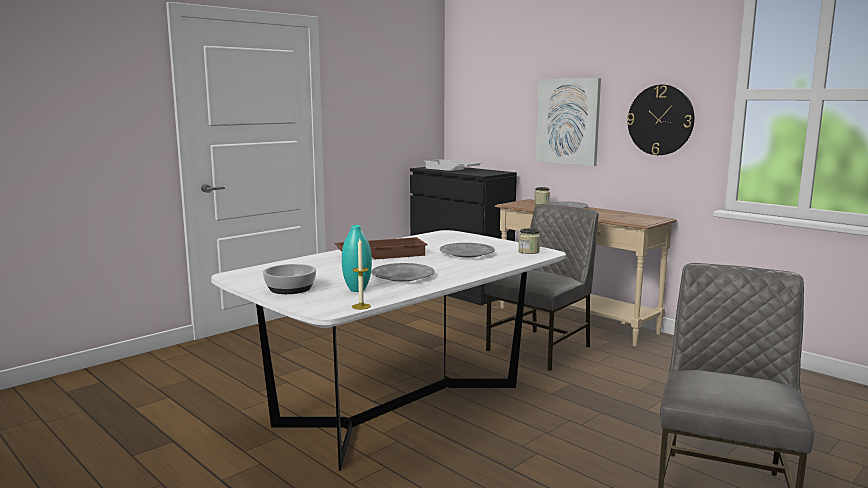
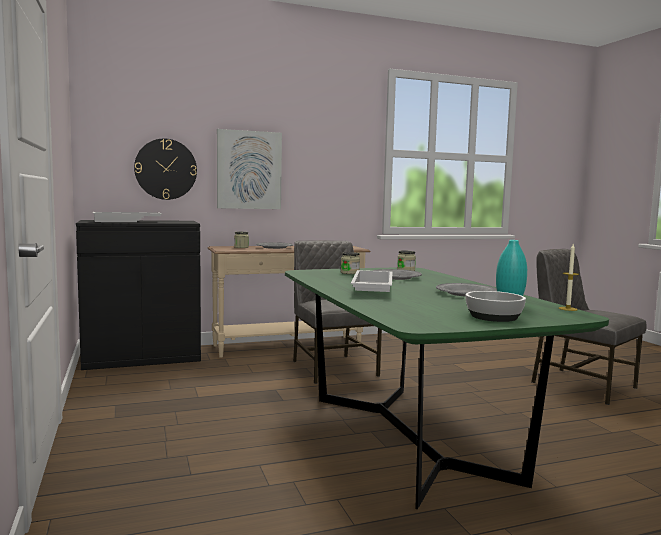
camera: 65 degrees left, 5 degrees down
(381, 254) = (371, 289): brown tray -> white tray
(402, 406) = (408, 437): white dining table -> green dining table
(467, 242) = (350, 273): none -> jar
(660, 120) = (334, 170): wall clock -> wall clock (166, 169)

